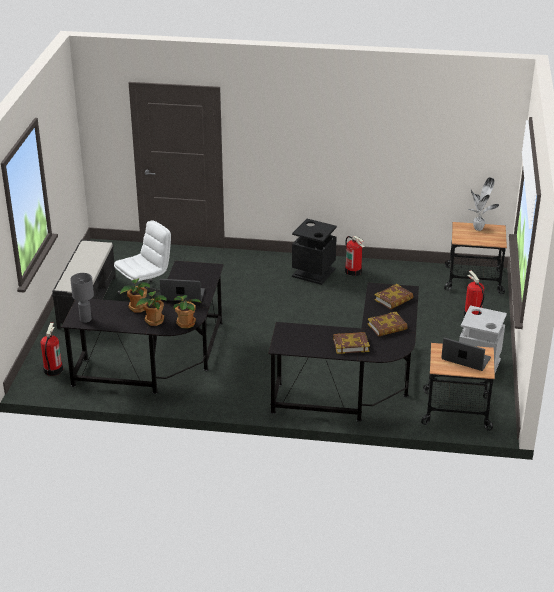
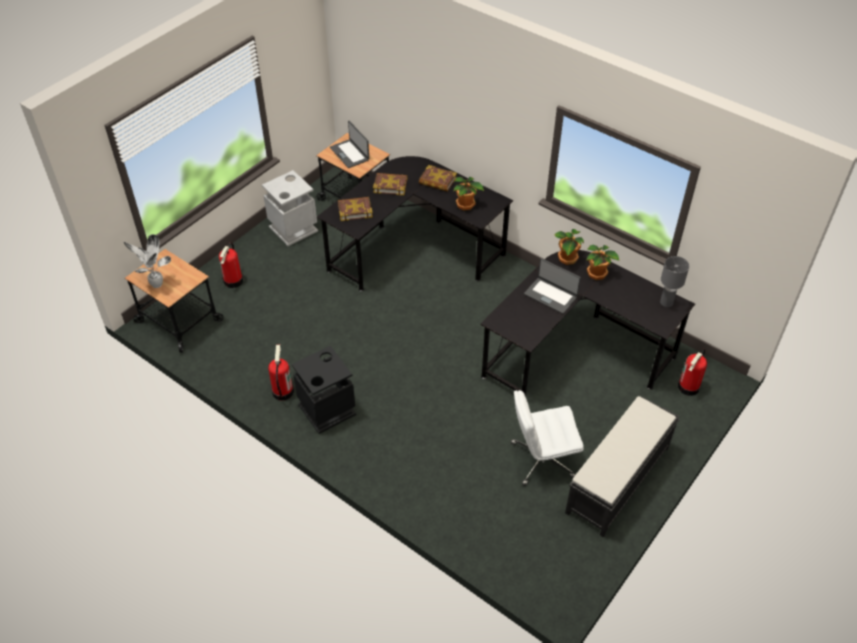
camera: 150 degrees left, 15 degrees up
(137, 307) = (606, 297): potted plant -> potted plant (466, 205)

